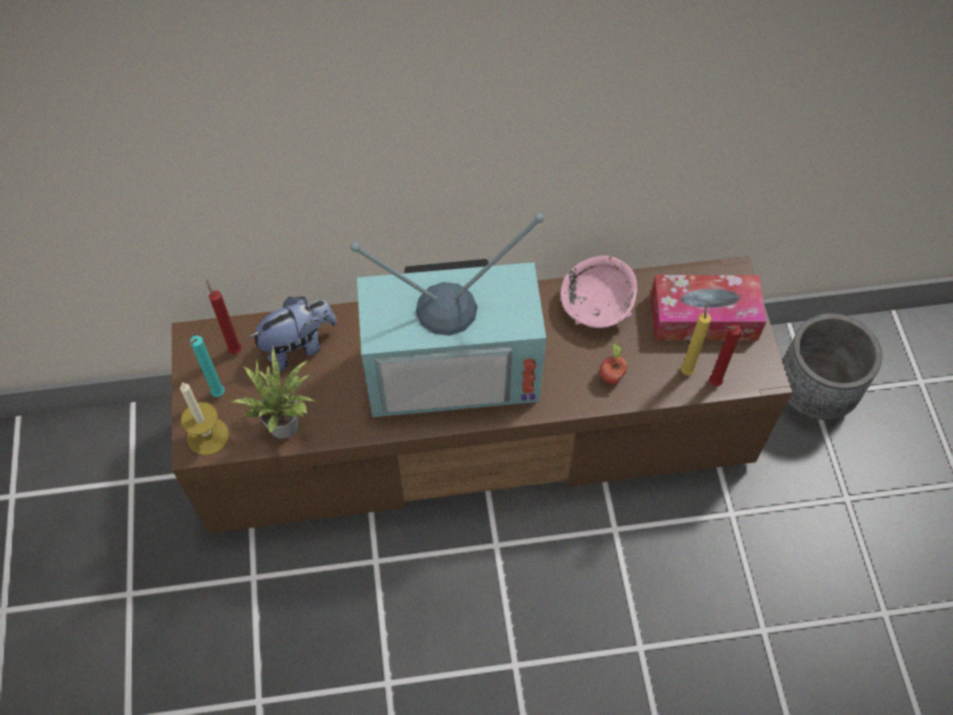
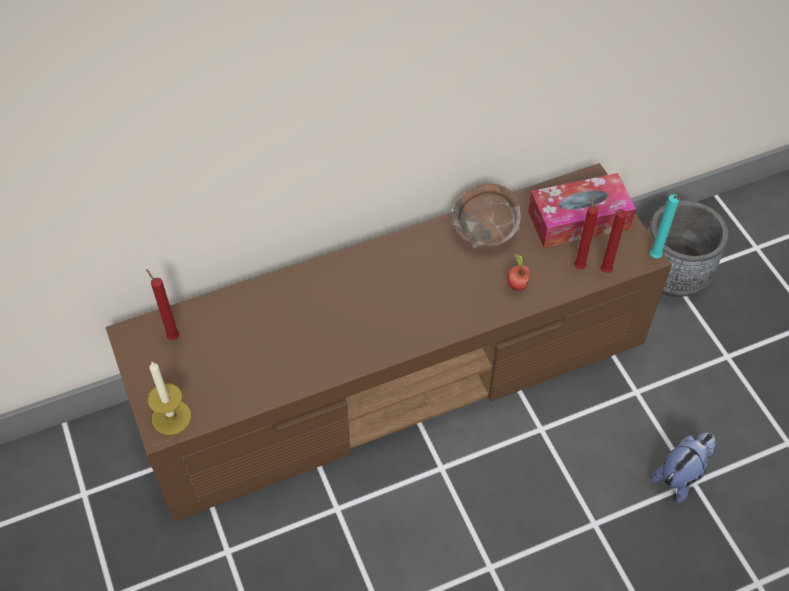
camera: 15 degrees left, 5 degrees down
(217, 395) = (169, 380): turquoise candle -> turquoise candle (655, 258)
(285, 421) = (239, 388): potted plant -> none
(298, 347) = (231, 321): plush toy -> plush toy (681, 476)
(454, 364) = (377, 305): television -> none
(597, 306) = (485, 230): pink bowl -> brown bowl
(687, 370) = (579, 265): yellow candle -> red candle

